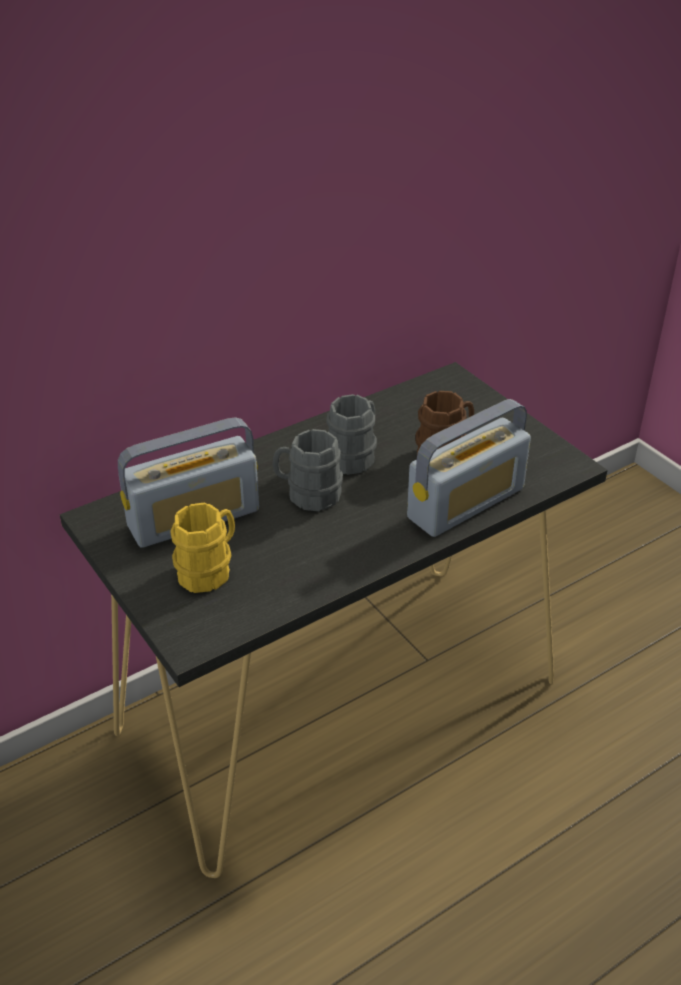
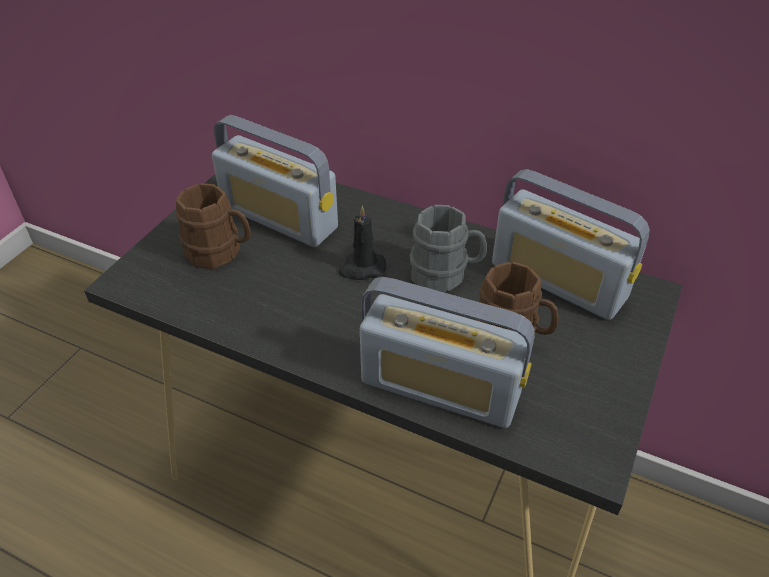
camera: 60 degrees right, 5 degrees up
(209, 569) = (220, 253): yellow mug -> brown mug
(308, 494) = (361, 268): grey mug -> black candle
(407, 408) = (558, 281): none -> radio

